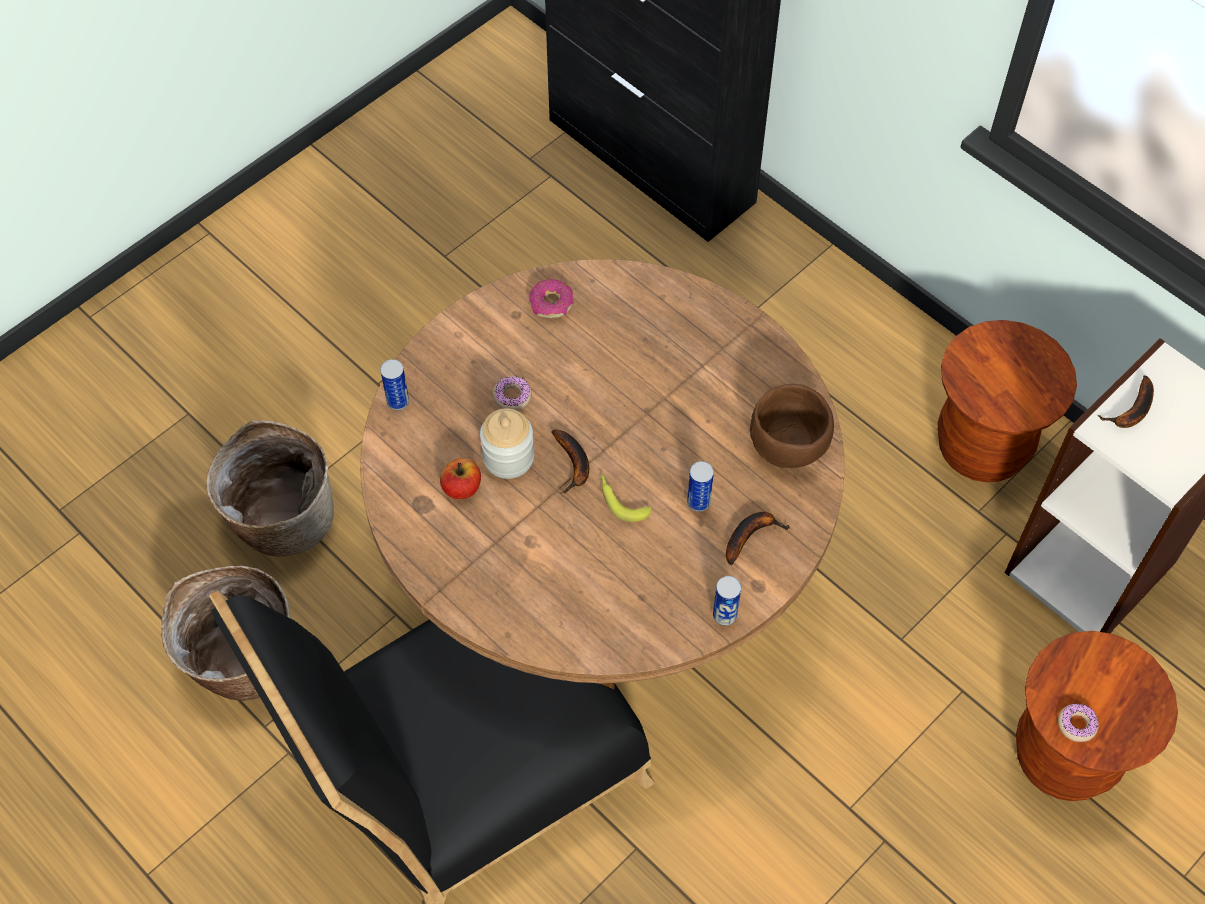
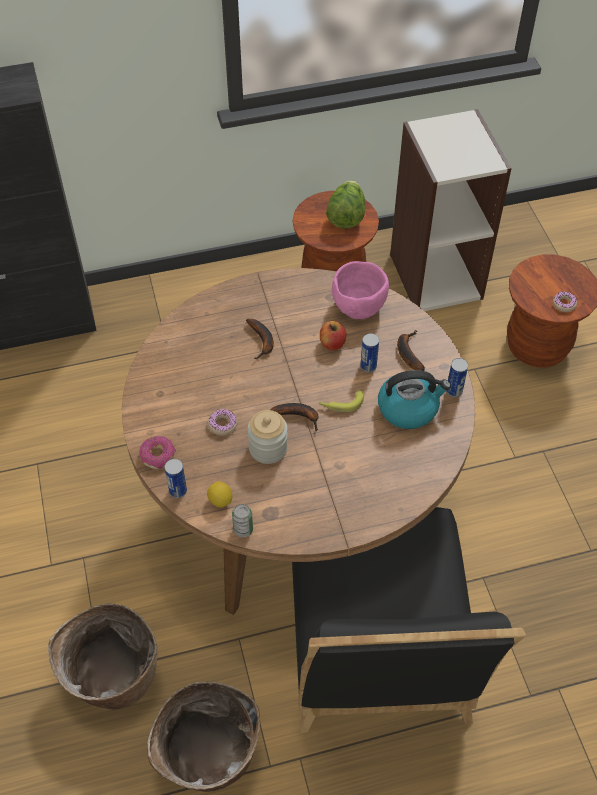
camera: 60 degrees left, 5 degrees down
(385, 488) = (243, 529): none -> can
(410, 447) = (220, 500): none -> lemon
(462, 488) = (273, 484): apple -> apple (332, 343)
(551, 304) = (167, 371): donut -> donut (158, 456)
(663, 576) = (409, 408): none -> kettle
(789, 445) = (358, 305): brown bowl -> pink bowl
(1024, 383) = (346, 216): none -> lettuce
(1131, 411) = (441, 154): banana -> banana (262, 341)

